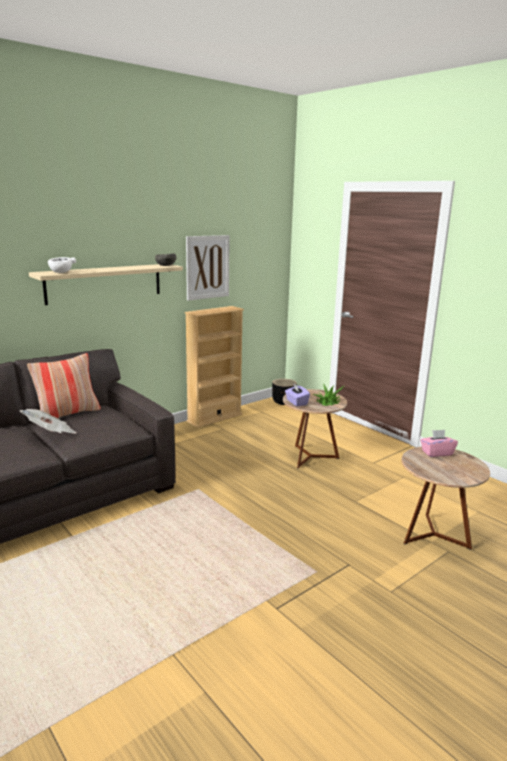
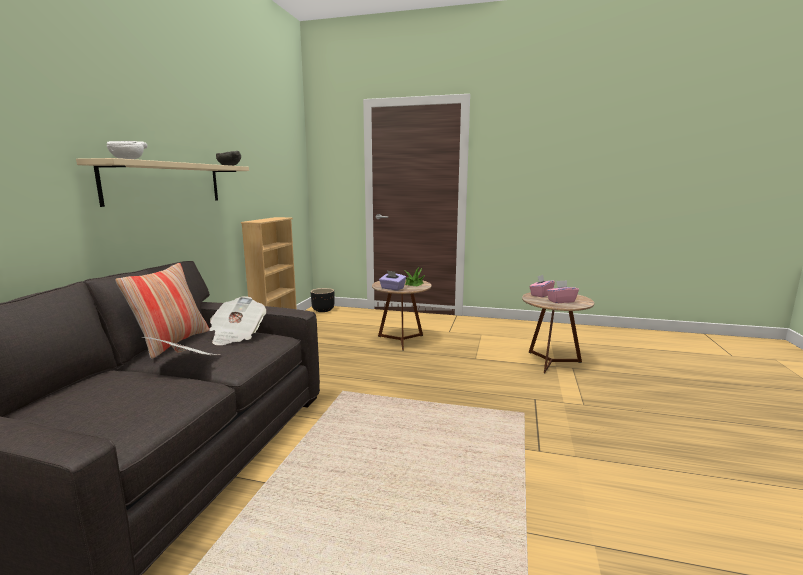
camera: 35 degrees left, 5 degrees down
(108, 419) = (237, 335): none -> newspaper
(207, 267) = (253, 175): picture -> none
(441, 468) = (561, 301): none -> pink tissue box

